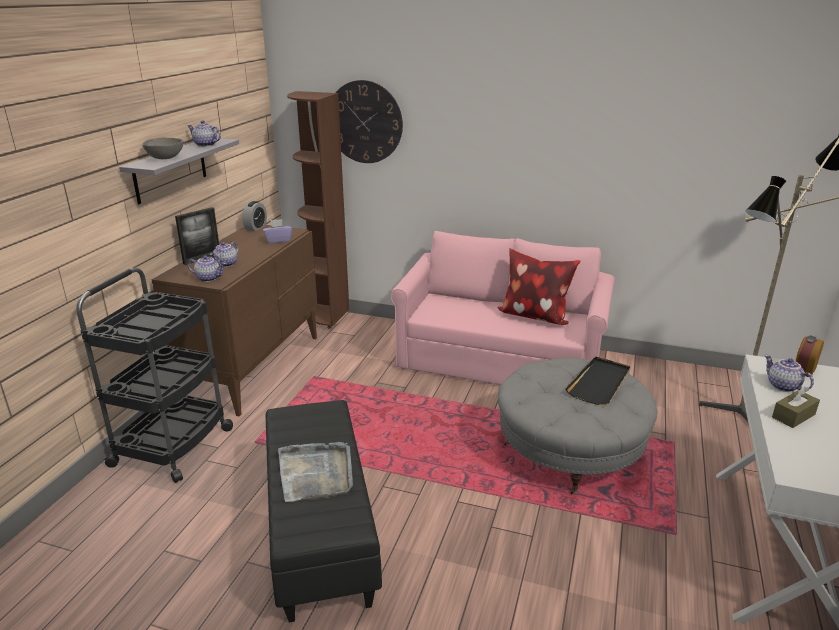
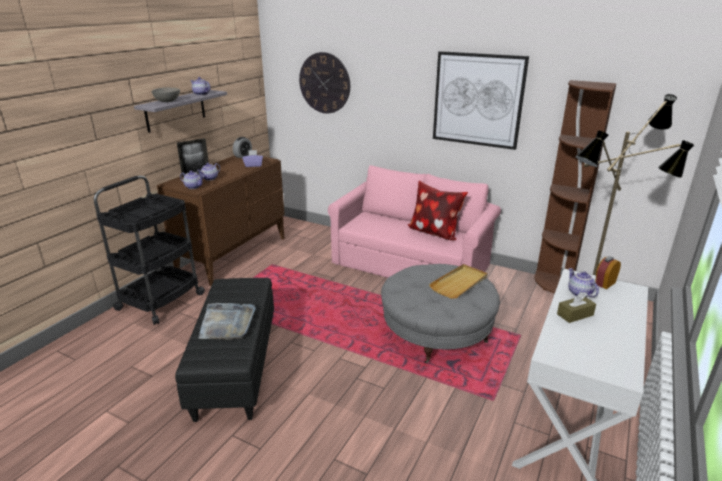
camera: 10 degrees right, 0 degrees up
(325, 319) = (295, 226): brown bookcase -> brown bookcase (552, 287)
(583, 139) = (478, 100): none -> picture
(599, 383) = (459, 283): black tray -> beige tray

